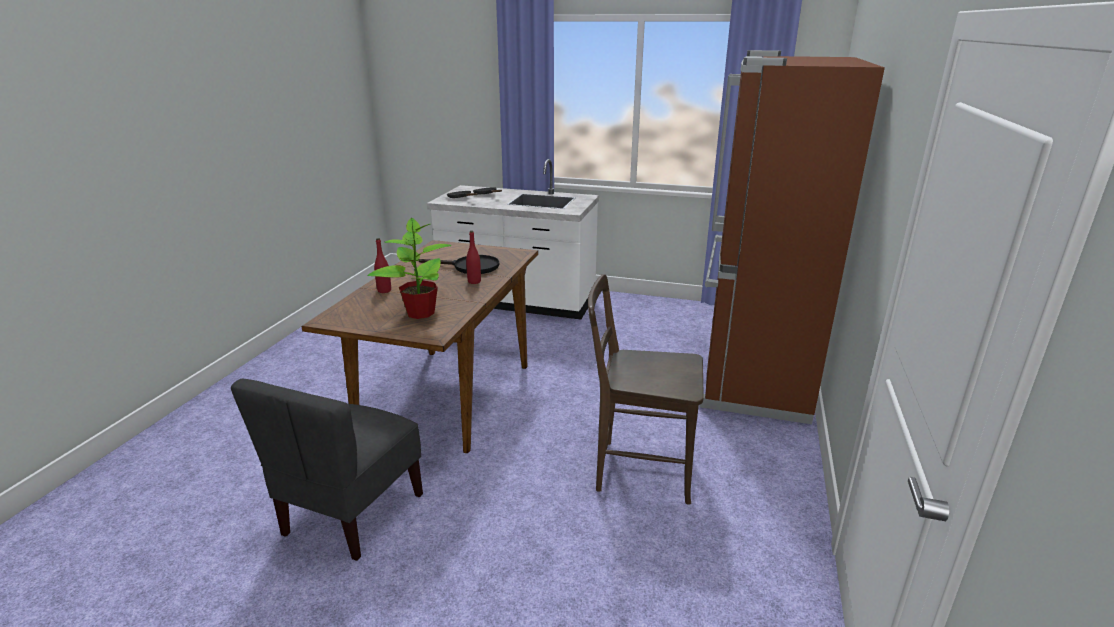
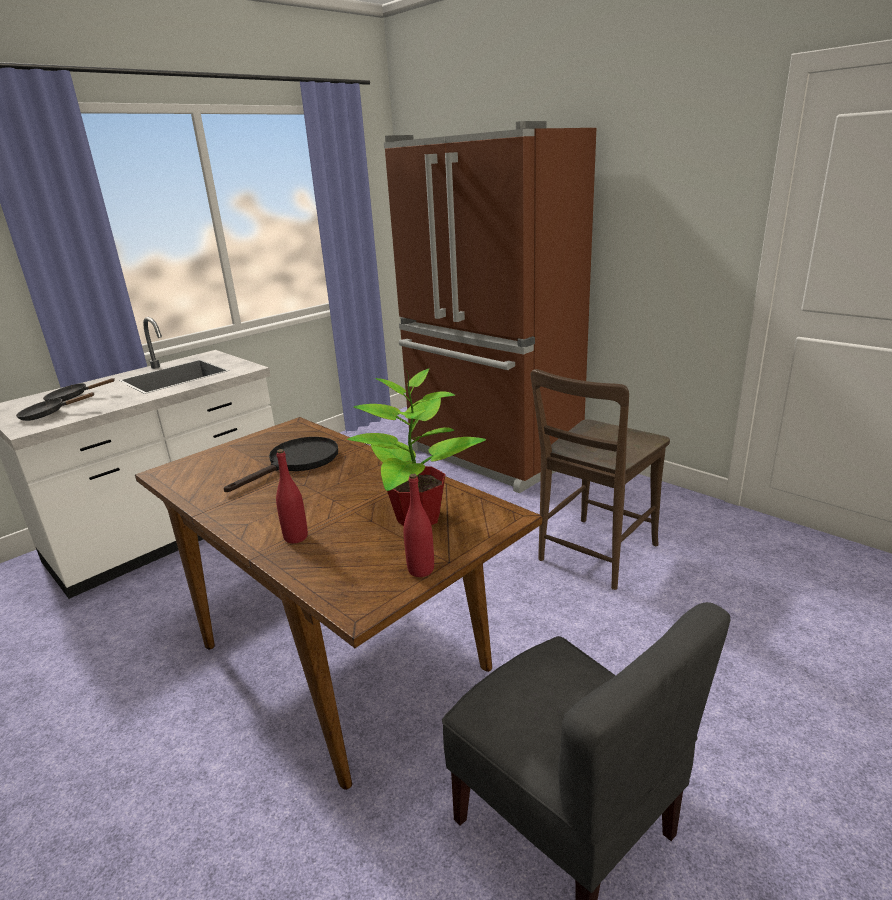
camera: 60 degrees left, 0 degrees up
(474, 282) = (352, 467): red bottle -> red bottle (421, 570)

